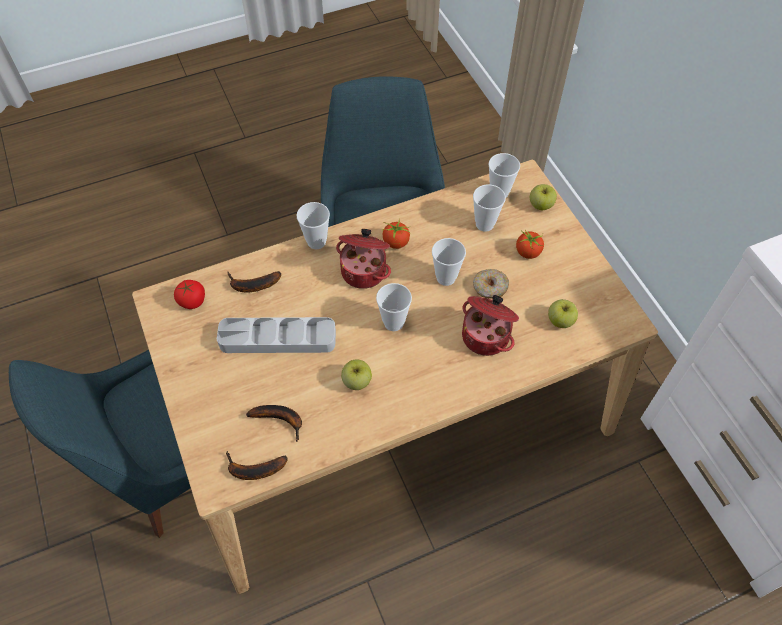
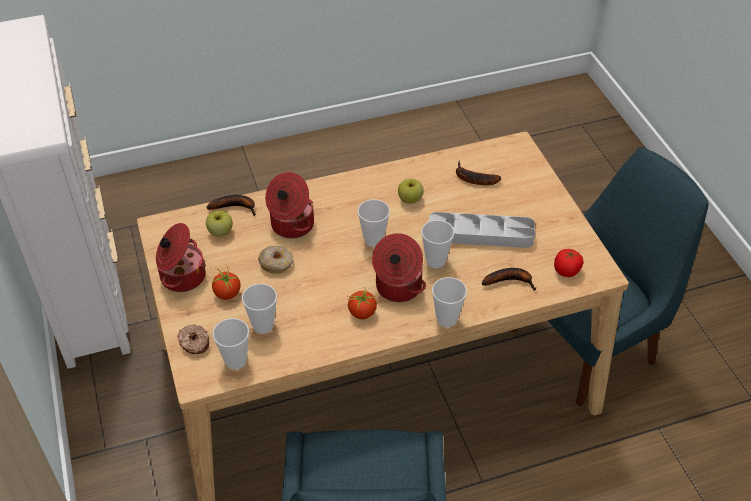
camera: 175 degrees left, 10 degrees down
(253, 470) = (491, 151): banana -> banana (236, 207)
(446, 278) = (317, 275): cup -> cup (435, 261)
(540, 205) = (194, 343): apple -> donut
(579, 267) = (181, 276): none -> cooking pot

